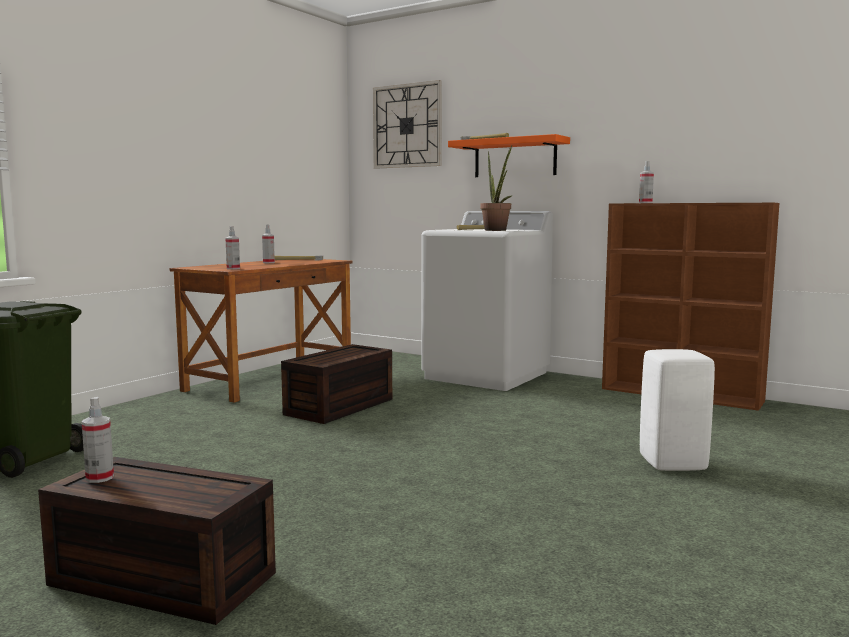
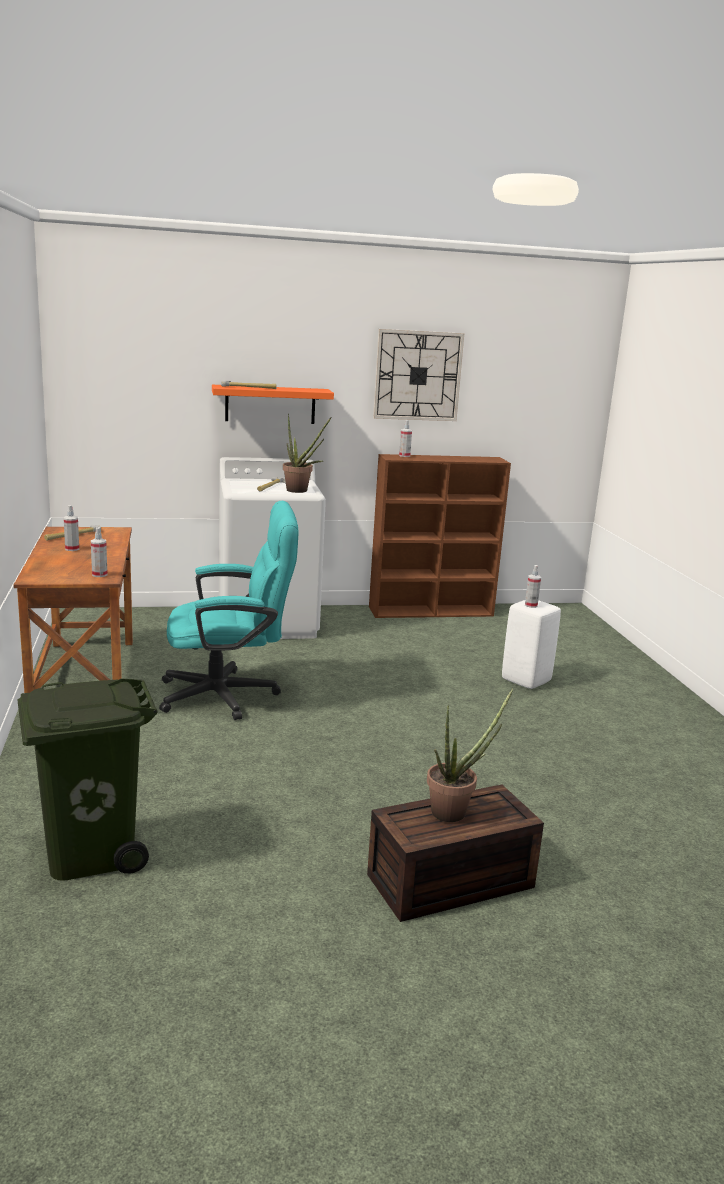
camera: 45 degrees left, 10 degrees up
(100, 478) = (415, 828): spray bottle -> spray bottle (531, 605)
(166, 480) = (455, 811): none -> potted plant
(339, 407) = (230, 695): brown storage box -> turquoise office chair
(407, 126) = (135, 358): wall clock -> wall clock (417, 375)

